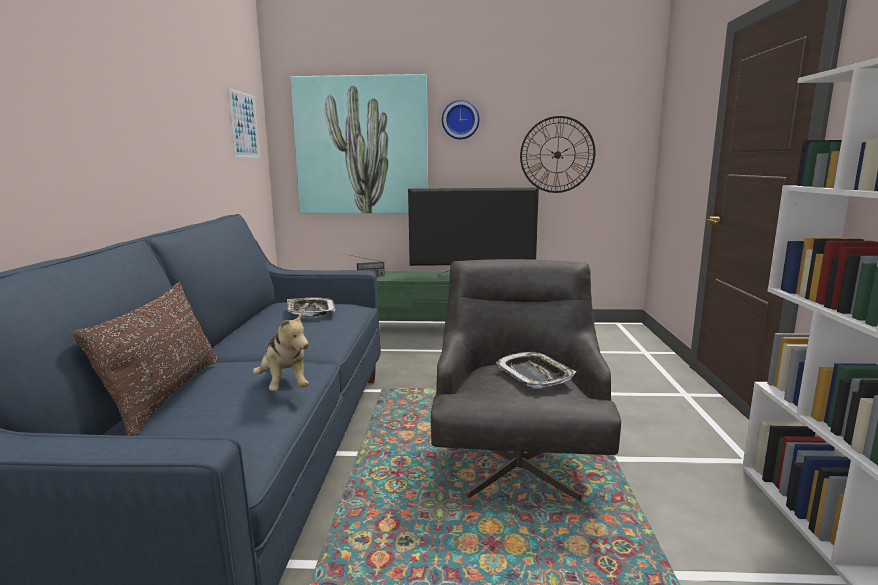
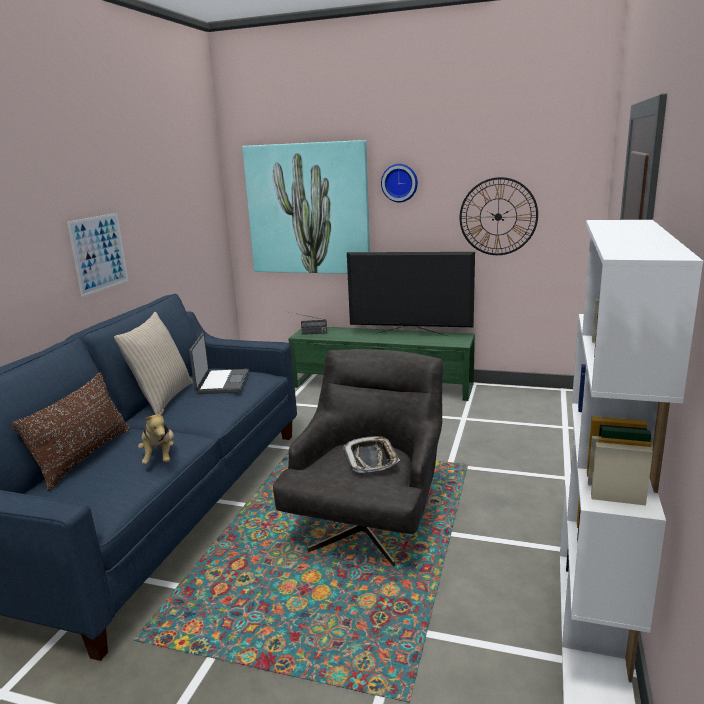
camera: 15 degrees right, 5 degrees up
(242, 329) = (162, 398): none -> beige pillow
(244, 125) = (197, 198): picture -> picture (99, 253)
(310, 311) = (221, 383): tray -> laptop

